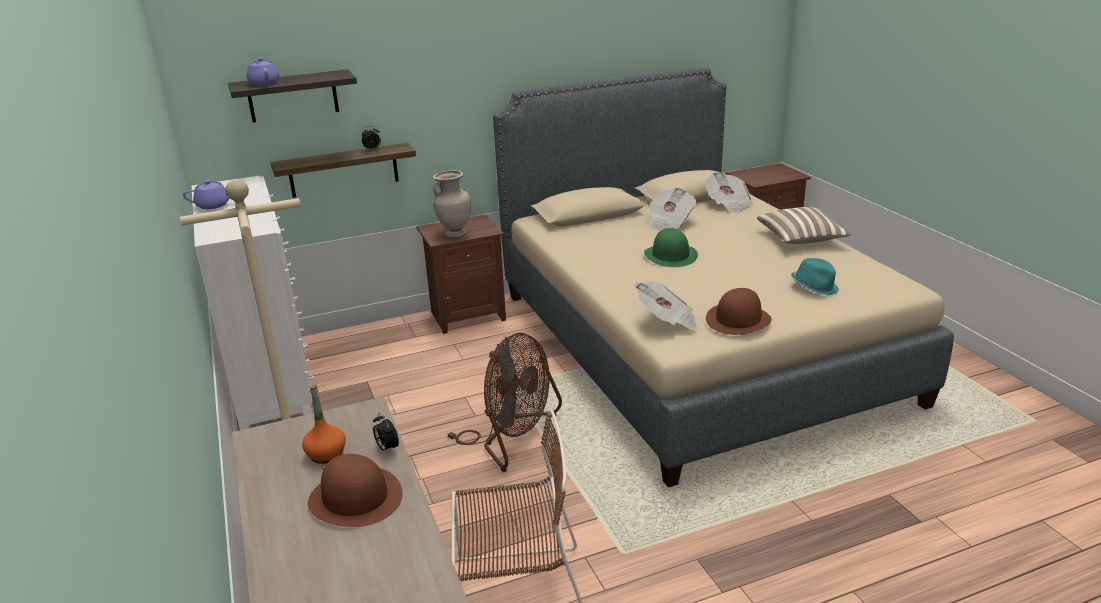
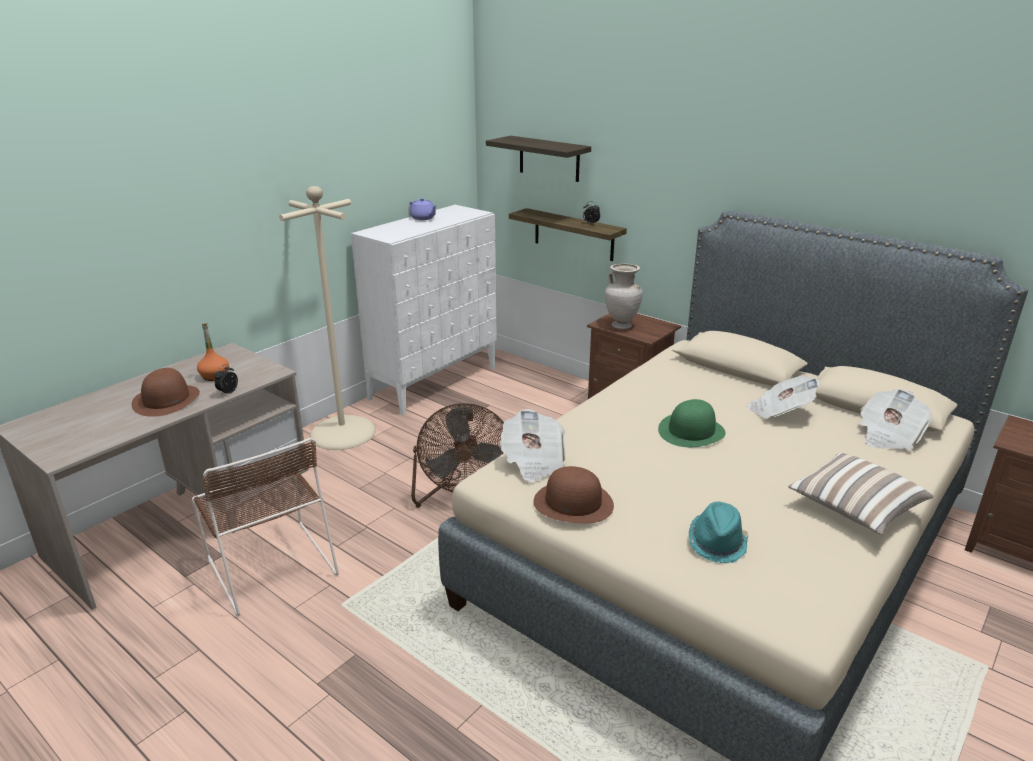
camera: 60 degrees right, 0 degrees up
(264, 82) = (519, 140): purple teapot -> none

